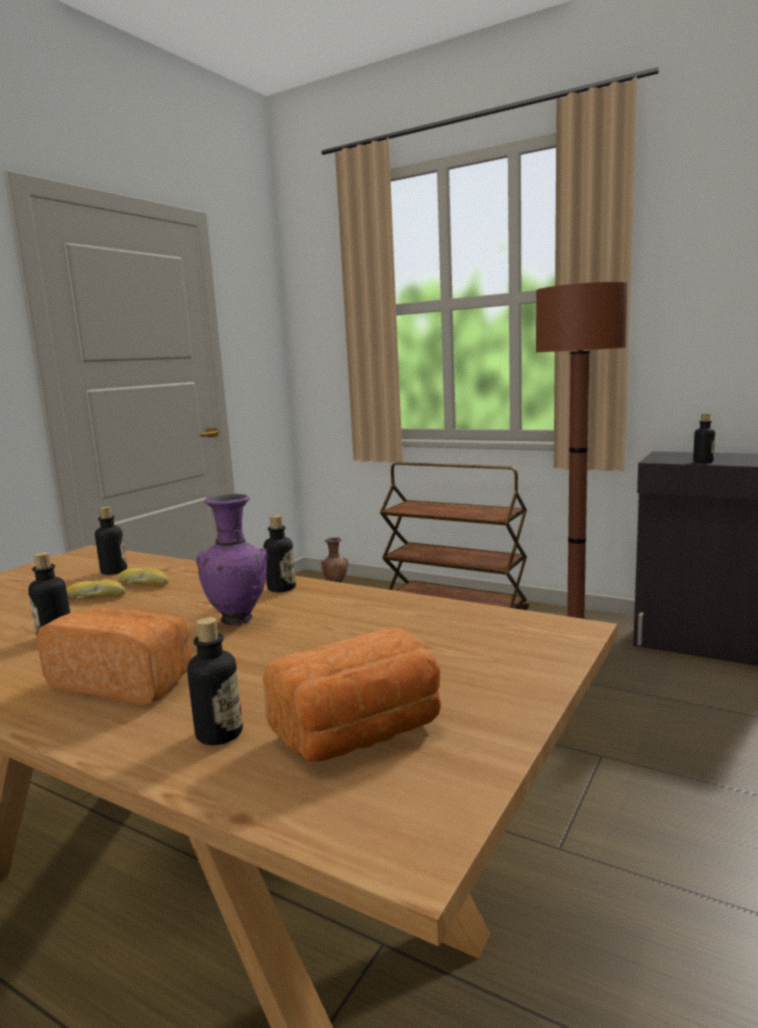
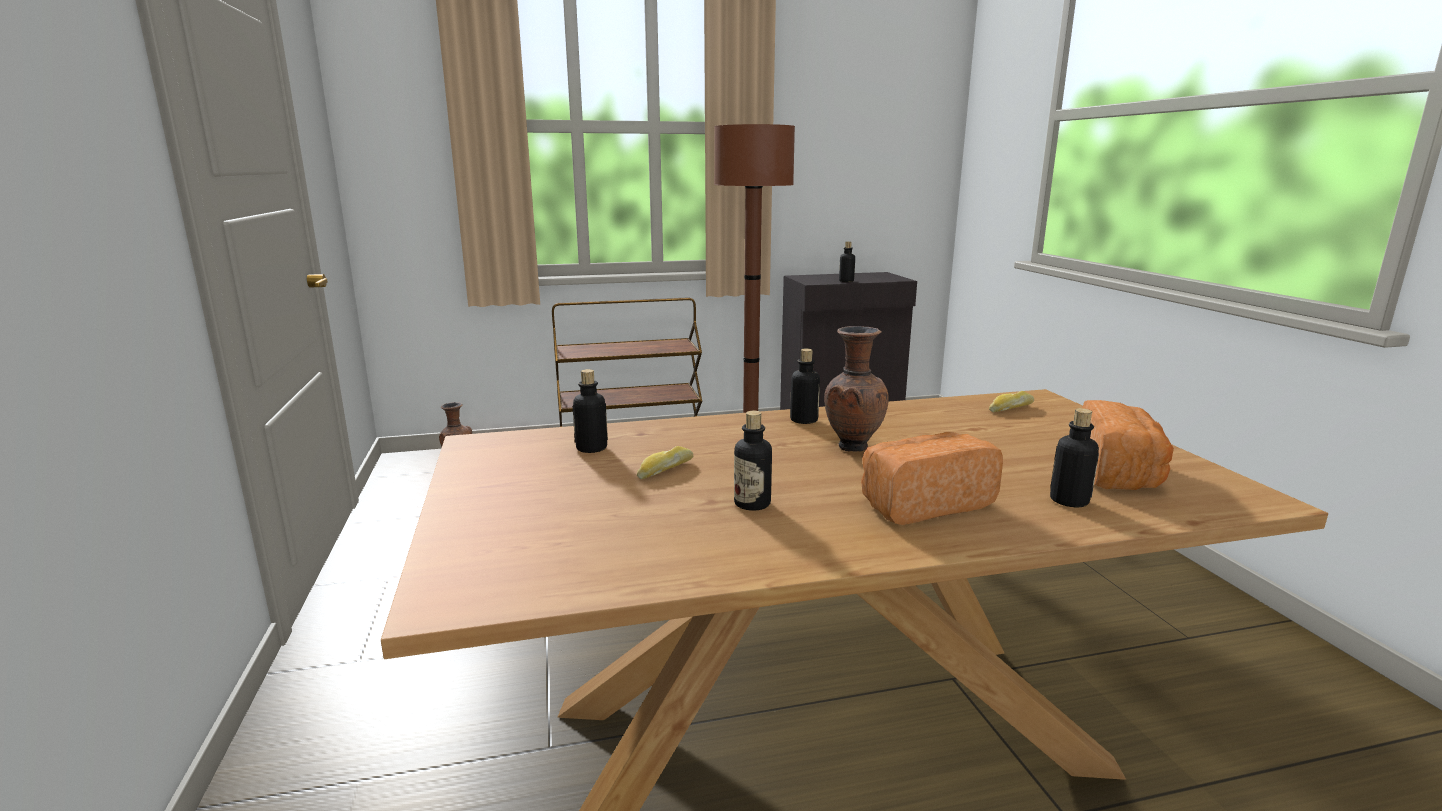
camera: 45 degrees left, 5 degrees up
(144, 584) = (670, 448): bread -> bread (1010, 408)
(239, 620) = (852, 447): purple vase -> brown vase

